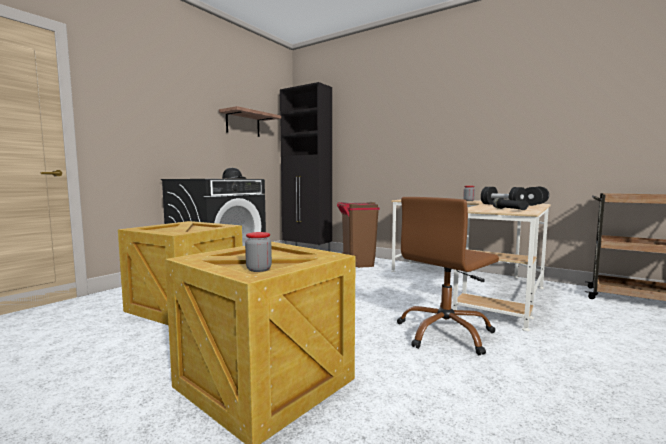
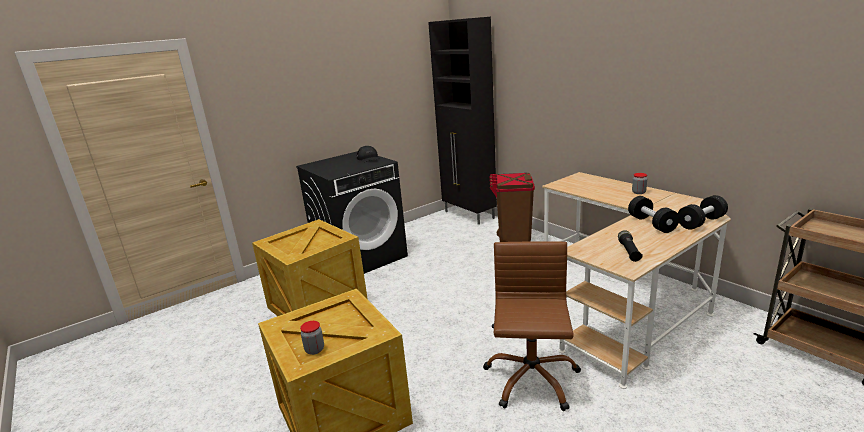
camera: 20 degrees right, 15 degrees up
(243, 124) = (383, 79): shelf -> none
(445, 333) = (531, 379): brown office chair -> brown office chair turned 120 degrees clockwise

